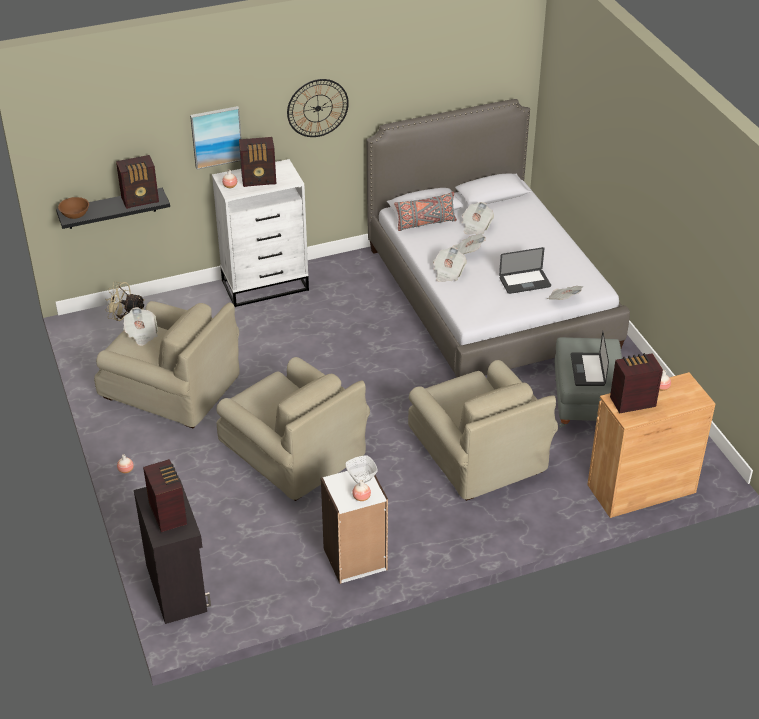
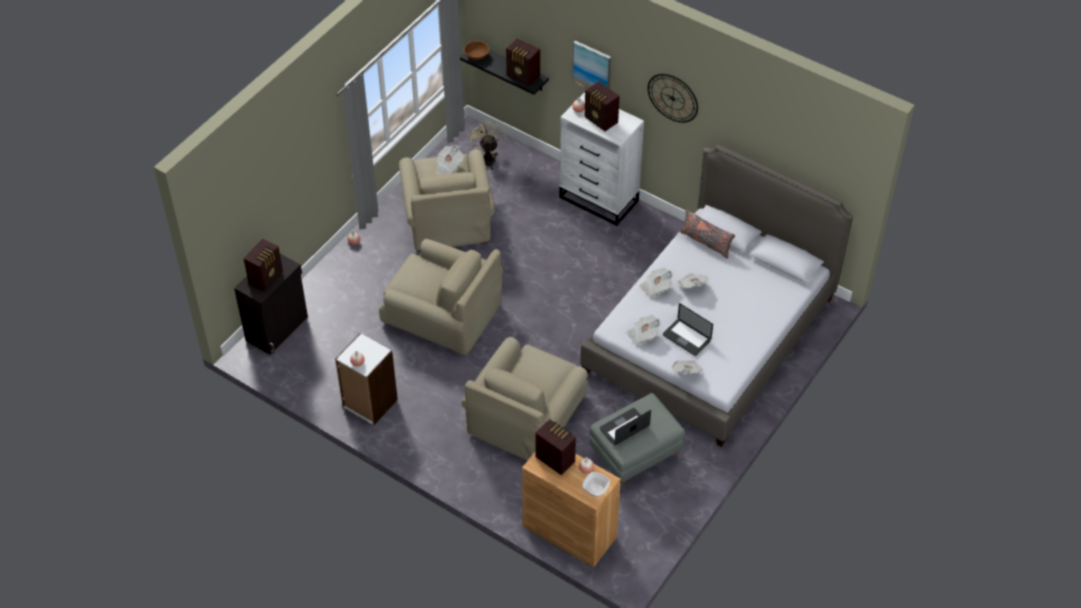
camera: 55 degrees right, 10 degrees up
(292, 450) = (442, 314): beige armchair -> beige armchair turned 75 degrees counterclockwise
(361, 477) = (376, 353): bowl -> bowl (595, 490)
(476, 226) = (731, 274): newspaper -> newspaper (643, 335)

